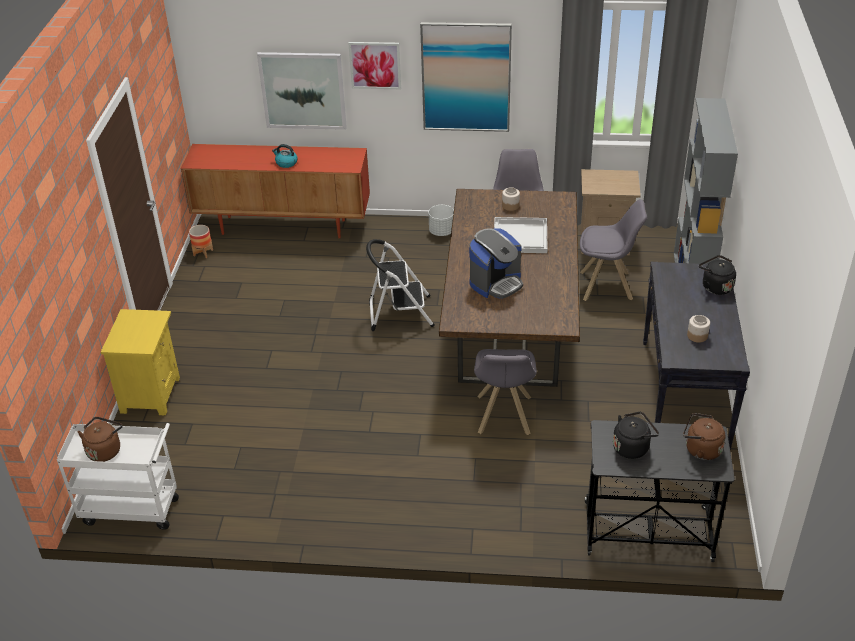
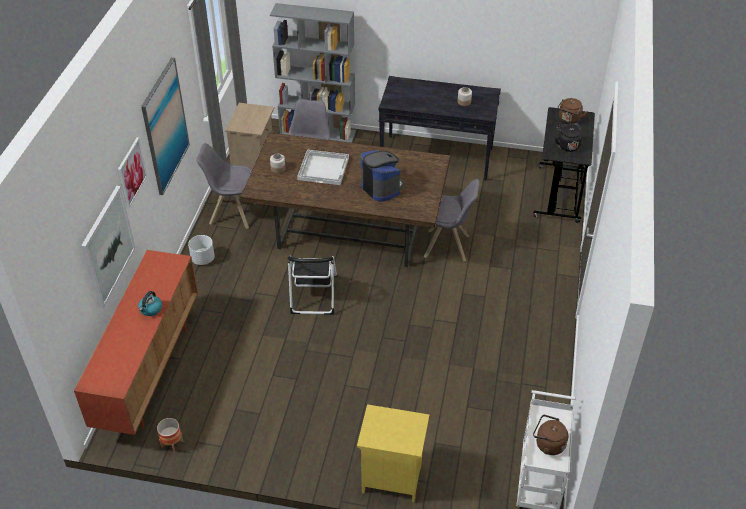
camera: 85 degrees left, 5 degrees up
(715, 286) = (413, 85): black kettle -> none

